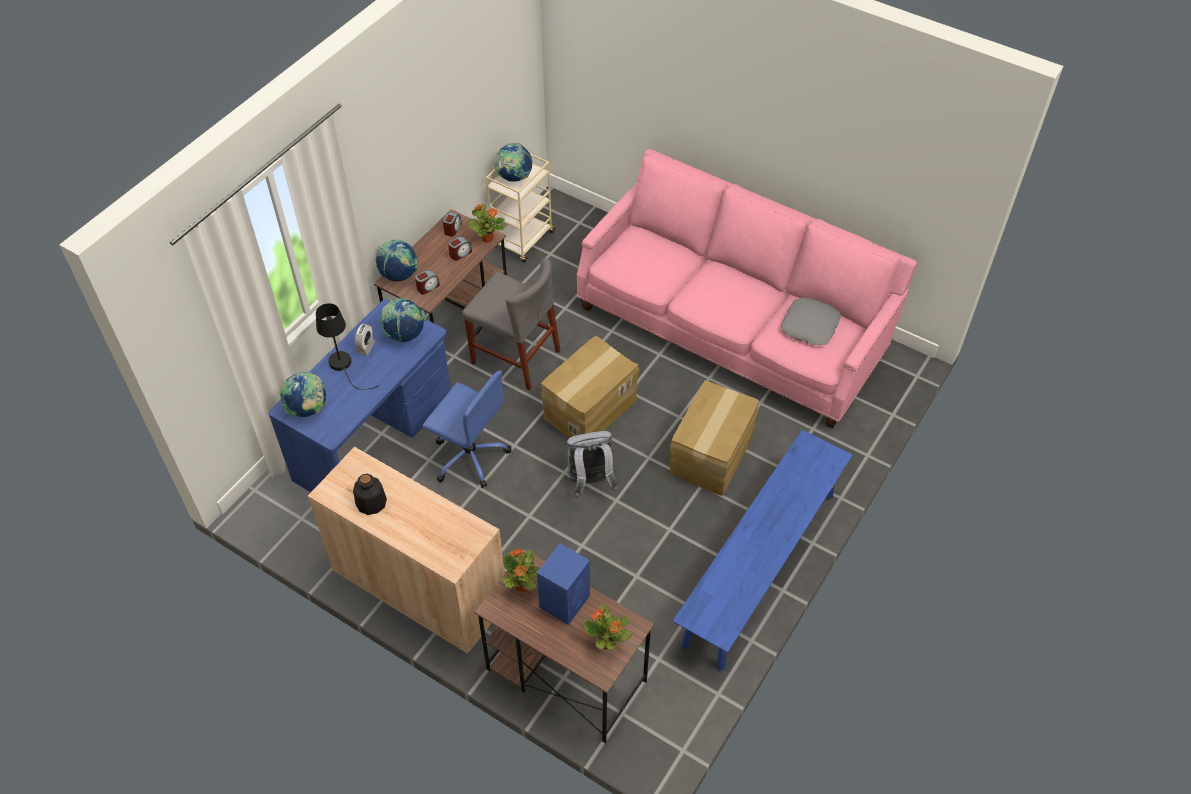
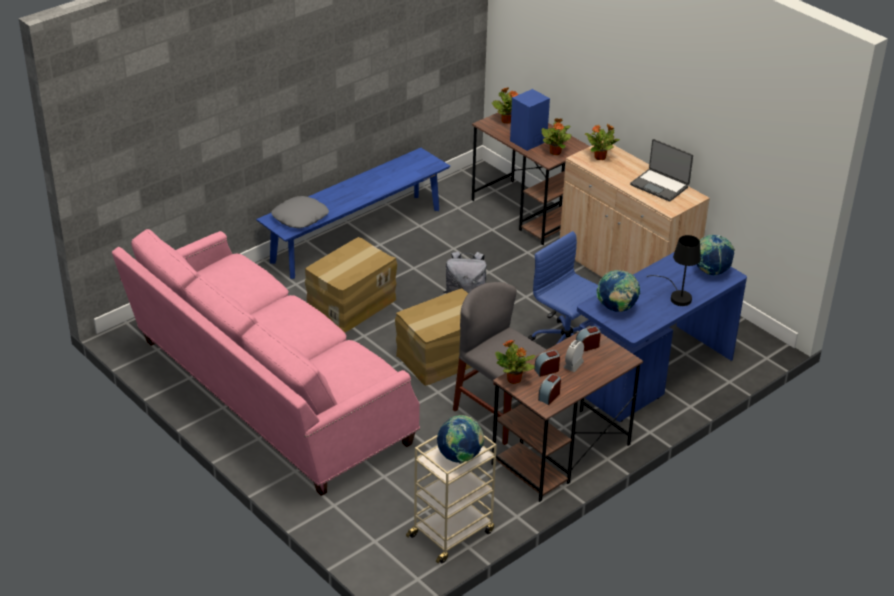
camera: 165 degrees left, 15 degrees down
(366, 347) = (655, 307): alarm clock -> alarm clock (573, 365)
(371, 502) = (660, 185): bottle -> laptop
(399, 275) = (615, 362): globe -> none
(454, 541) = (600, 157): none -> potted plant
(810, 326) = (226, 286): grey pillow -> grey pillow (300, 217)

